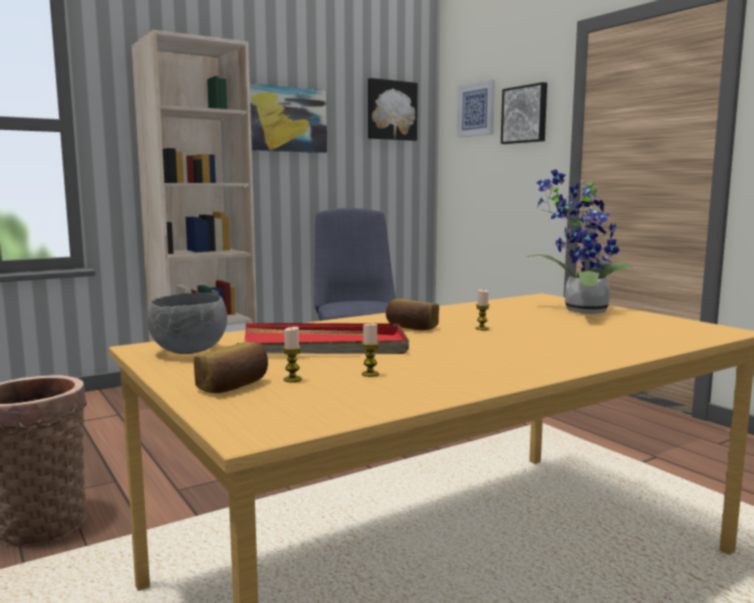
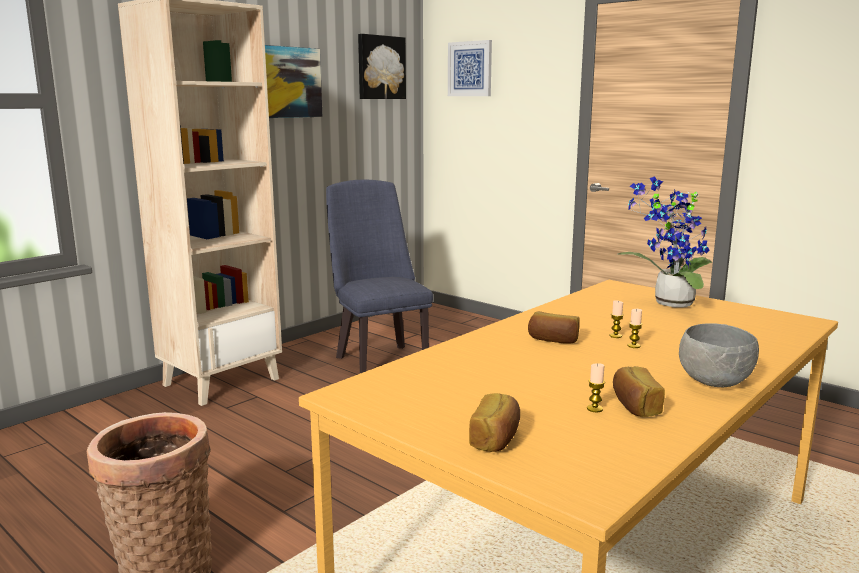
camera: 15 degrees left, 5 degrees up
(190, 352) = (393, 396): grey bowl -> grey bowl (716, 383)
(292, 379) = (537, 424): candle -> candle (633, 346)
(324, 346) = (508, 374): red tray -> none
(416, 375) = (634, 406): none -> bread
(525, 114) = (527, 79): picture -> none

